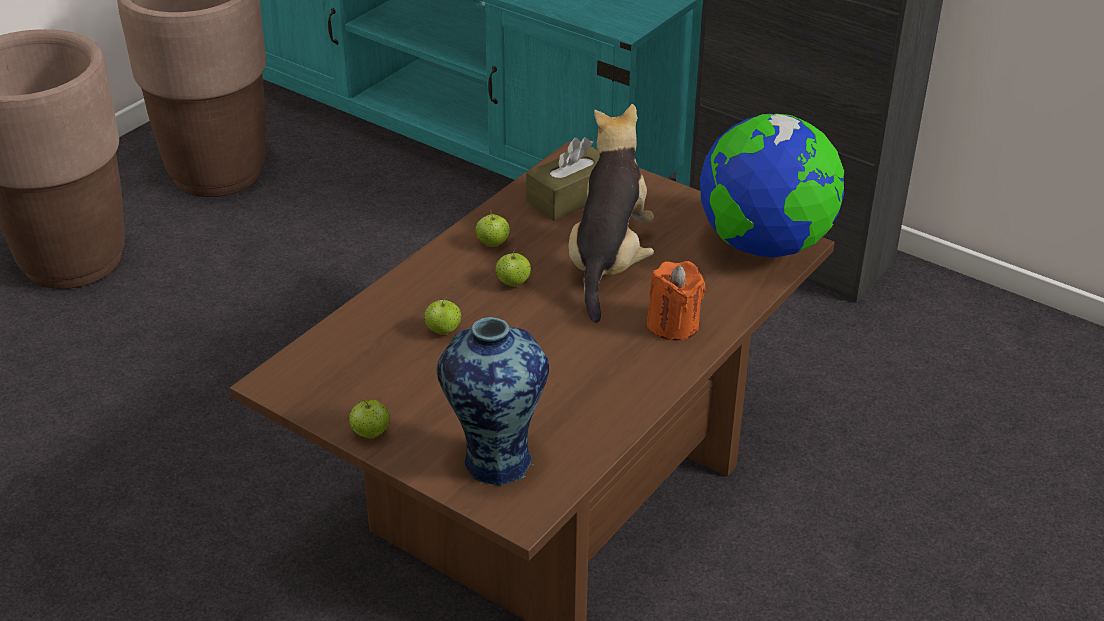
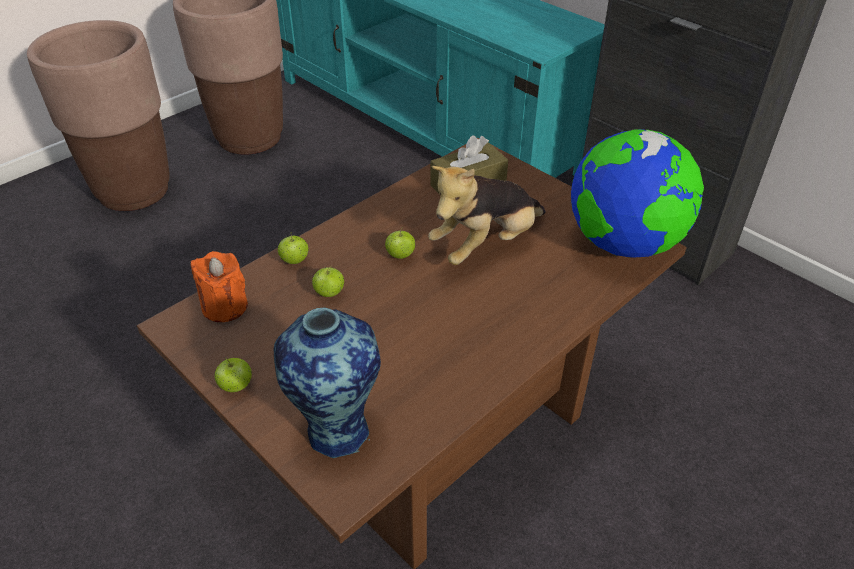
camera: 10 degrees right, 5 degrees up
(492, 244) = (393, 218): apple -> apple (294, 261)
(608, 262) = (485, 245): plush toy -> plush toy turned 150 degrees counterclockwise
(673, 325) = (529, 311): orange candle -> orange candle (225, 306)

